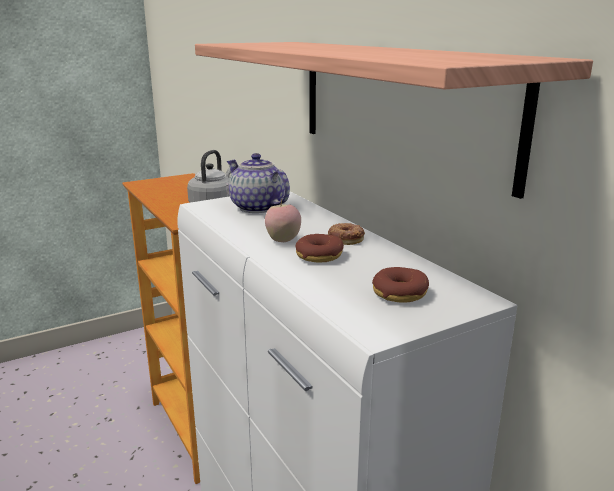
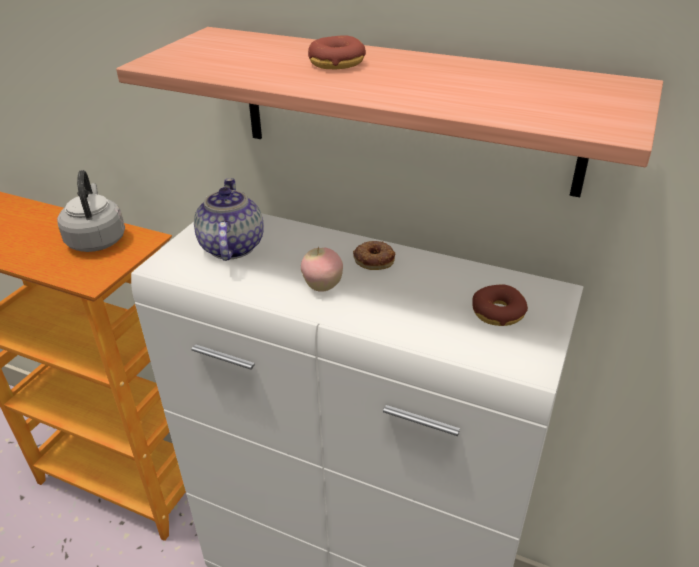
camera: 35 degrees left, 15 degrees up
(256, 208) = (230, 247): teapot -> teapot turned 75 degrees clockwise
(319, 256) = (381, 294): donut -> donut (337, 63)

